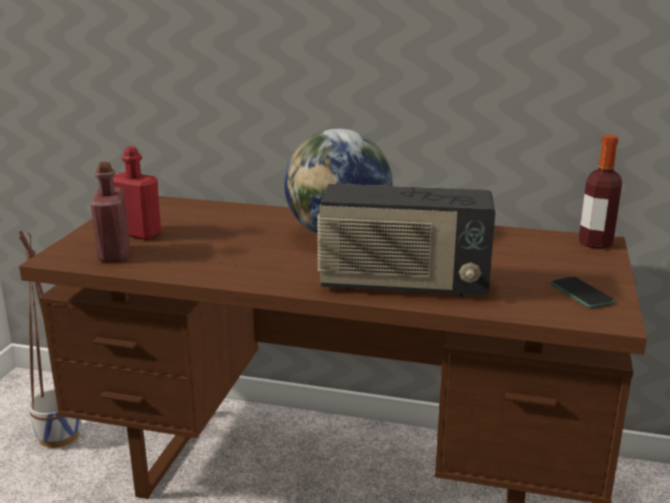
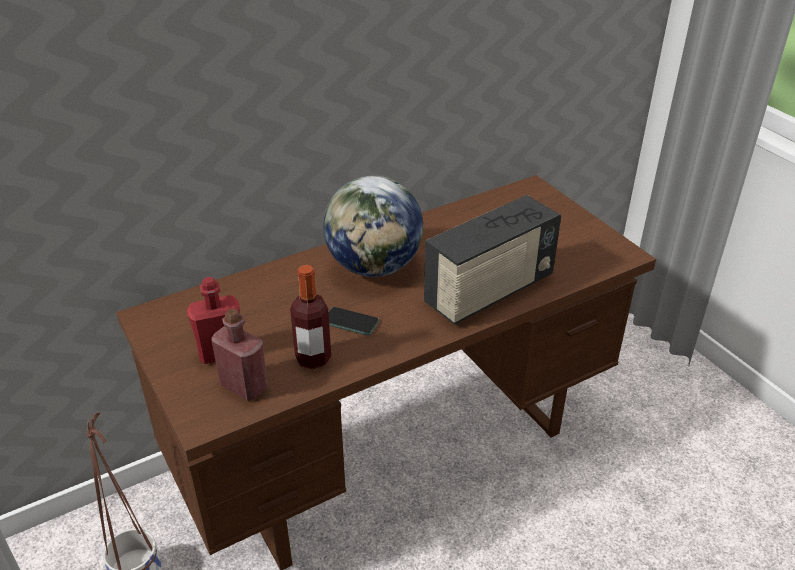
camera: 45 degrees left, 15 degrees up
(581, 294) = (585, 241): phone -> phone (350, 322)
(595, 243) = (531, 189): bottle -> bottle (313, 358)

